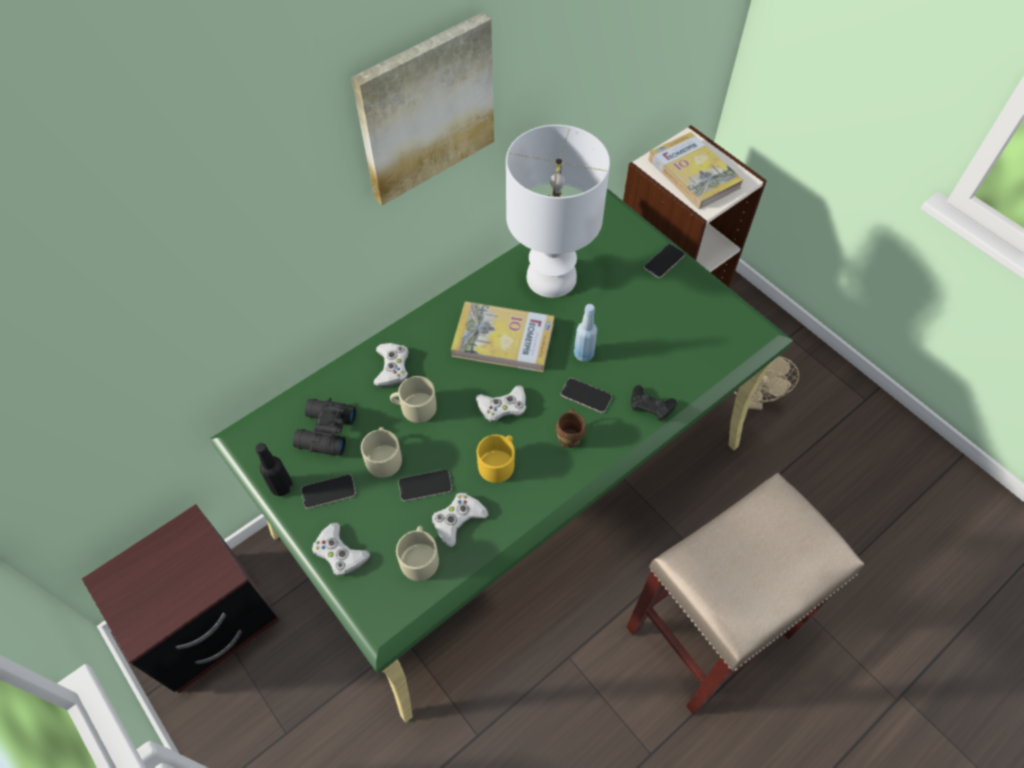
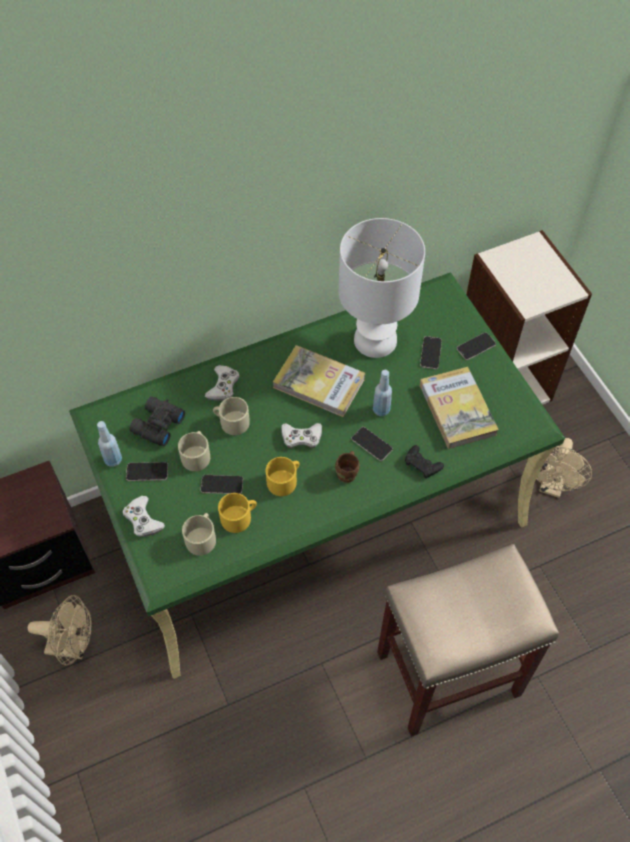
camera: 15 degrees right, 0 degrees up
(276, 716) = (73, 646): none -> beige fan
(281, 487) = (113, 460): black bottle -> blue bottle
(425, 109) = (281, 192): picture -> none
(458, 520) = (239, 517): white game controller -> yellow mug
(617, 279) = (431, 353): none -> phone
(693, 173) = (528, 275): book -> book (457, 409)

